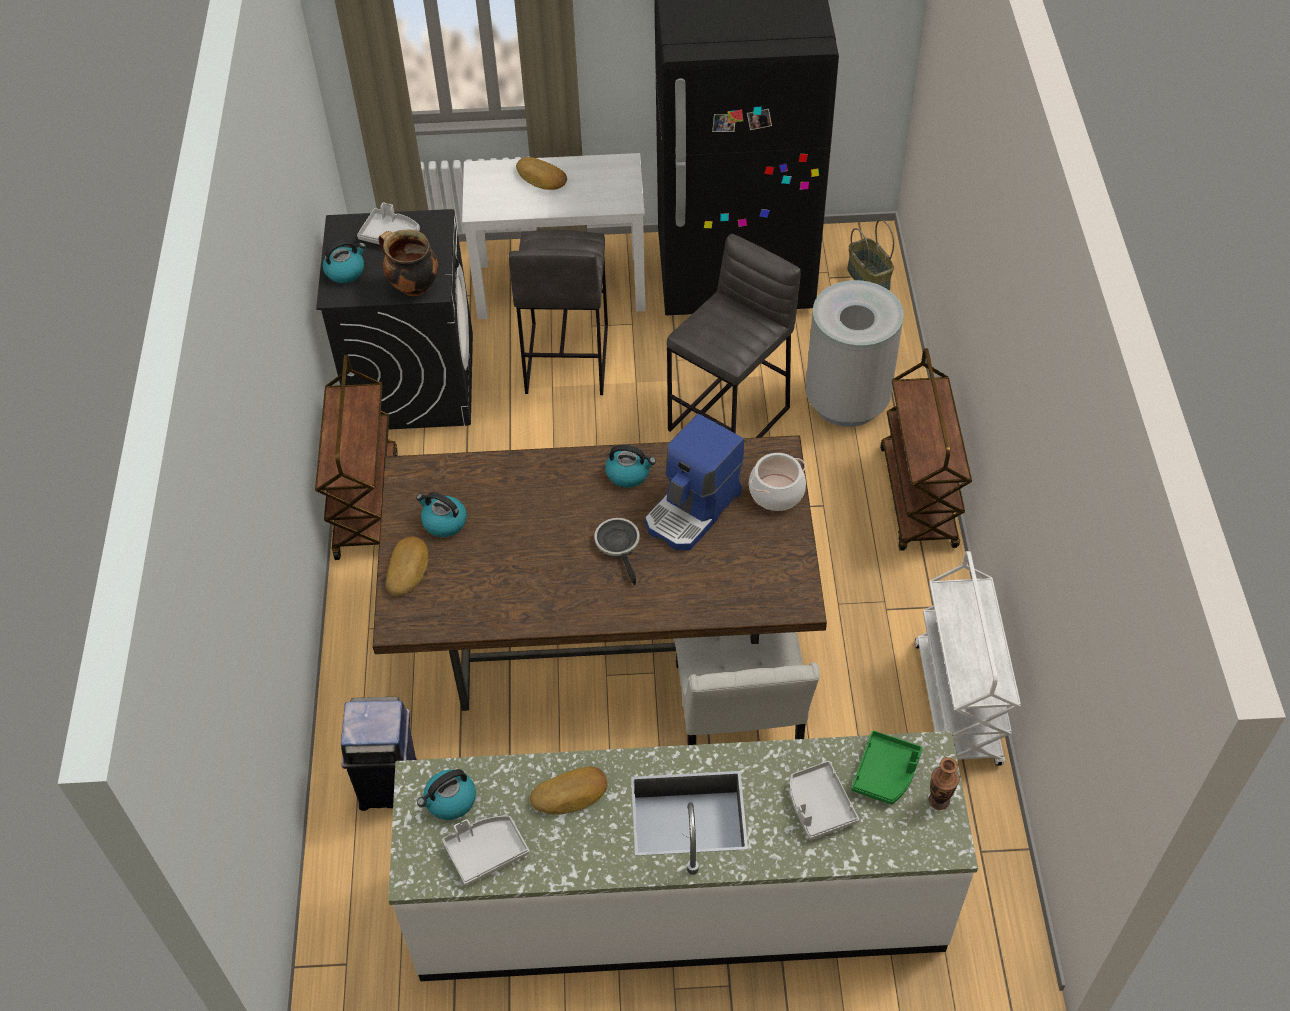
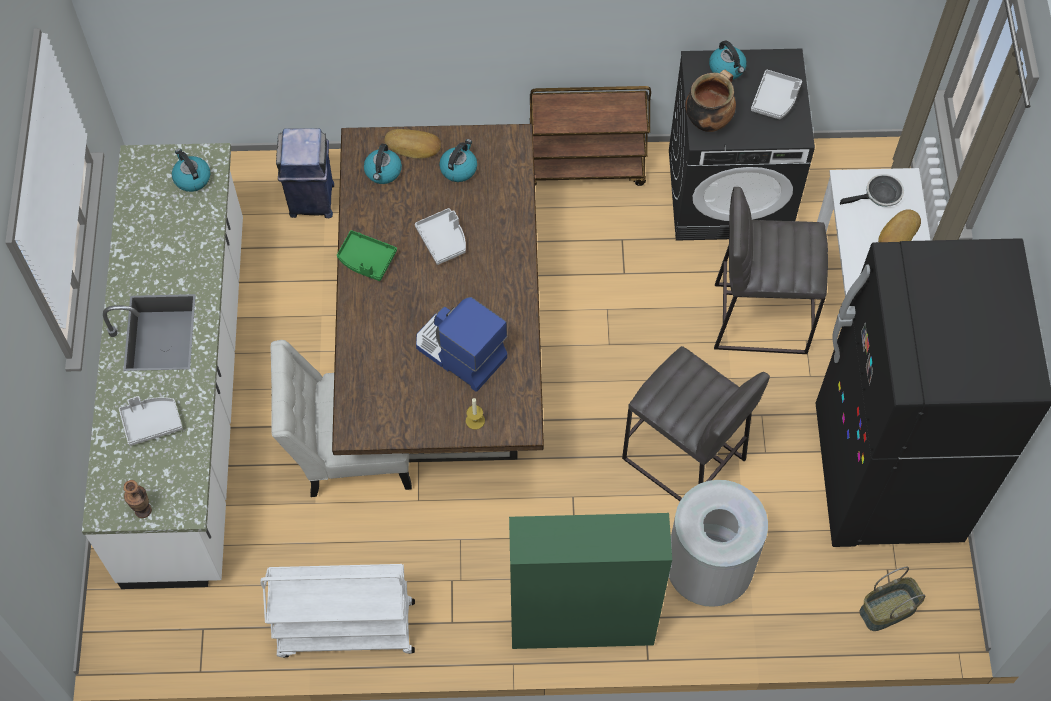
camera: 90 degrees right, 10 degrees up
(486, 851) = (148, 201): grey tray -> grey tray (443, 240)
(570, 795) = (185, 254): bread -> none
(619, 545) = (425, 295): frying pan -> frying pan (880, 195)
(628, 473) = (503, 304): kettle -> kettle (383, 172)
(776, 493) = (475, 420): cooking pot -> candle
(886, 773) = (172, 473): green tray -> green tray (366, 260)
(918, 498) = (581, 625): brown cart -> green cabinet

